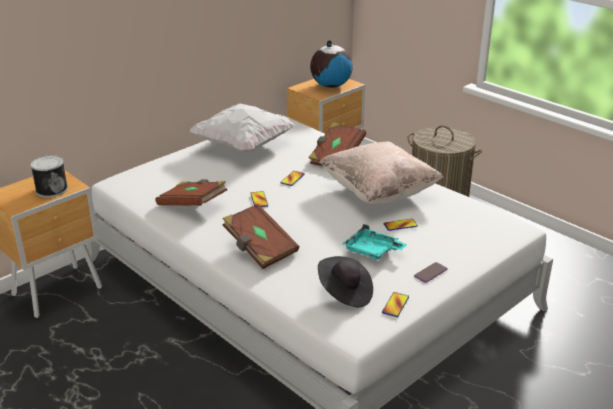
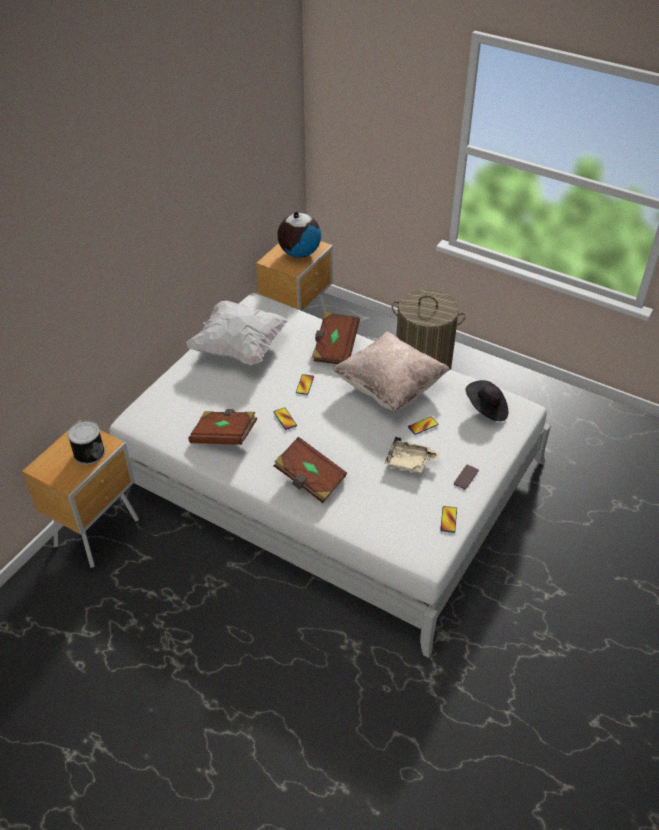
camera: 15 degrees left, 15 degrees up
(345, 293) = (402, 515): black hat -> black hat (486, 409)
(372, 251) = (409, 462): turquoise tray -> beige tray

